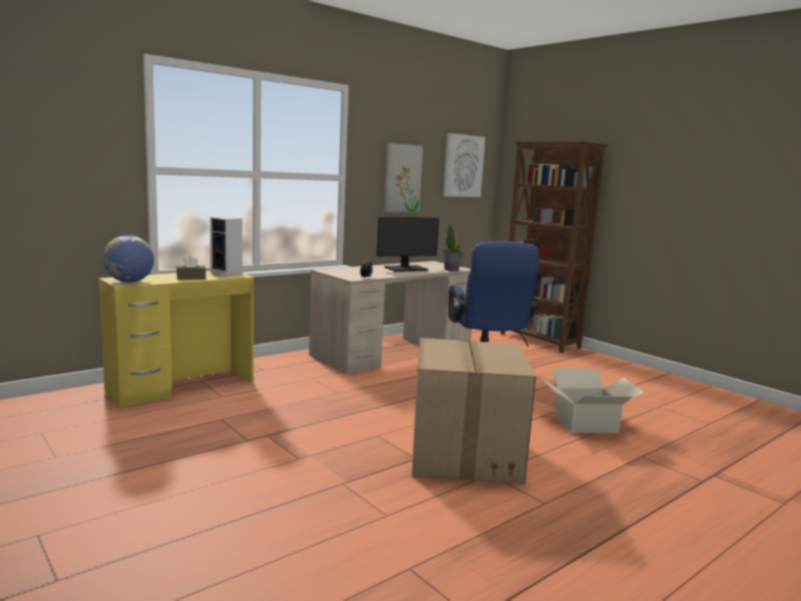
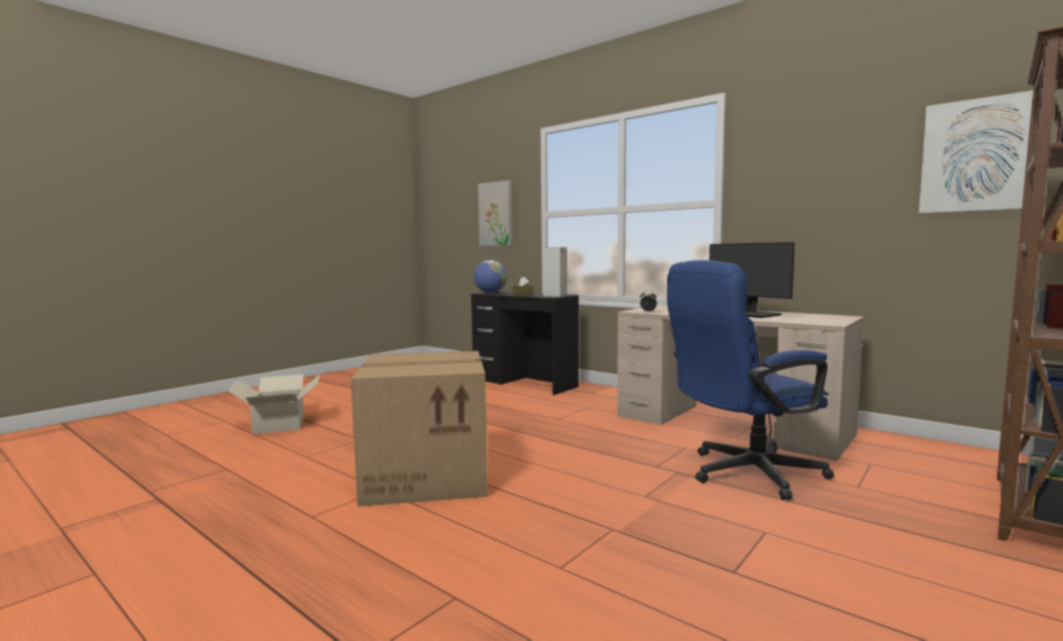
camera: 80 degrees right, 5 degrees down
(181, 387) = (524, 383): yellow desk -> black desk
(402, 178) = (820, 193): picture -> picture (496, 214)
(451, 269) = (803, 321): potted plant -> none
(585, 423) = (572, 551): cardboard box -> cardboard box (280, 424)

